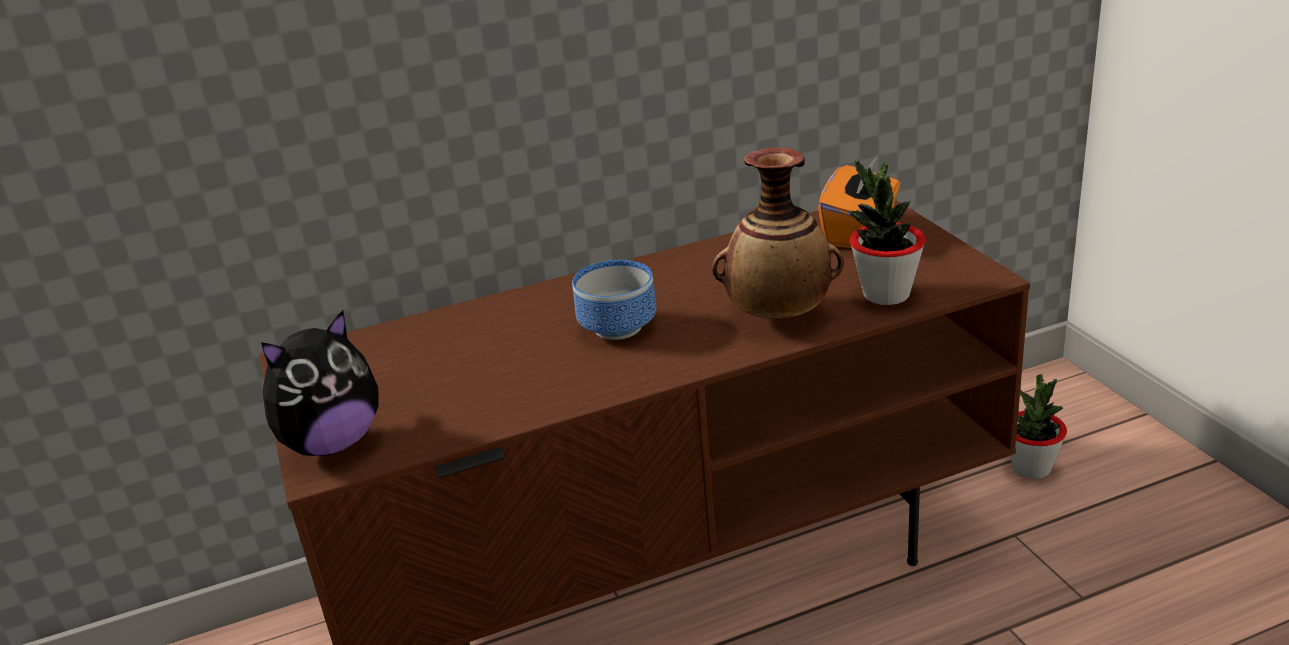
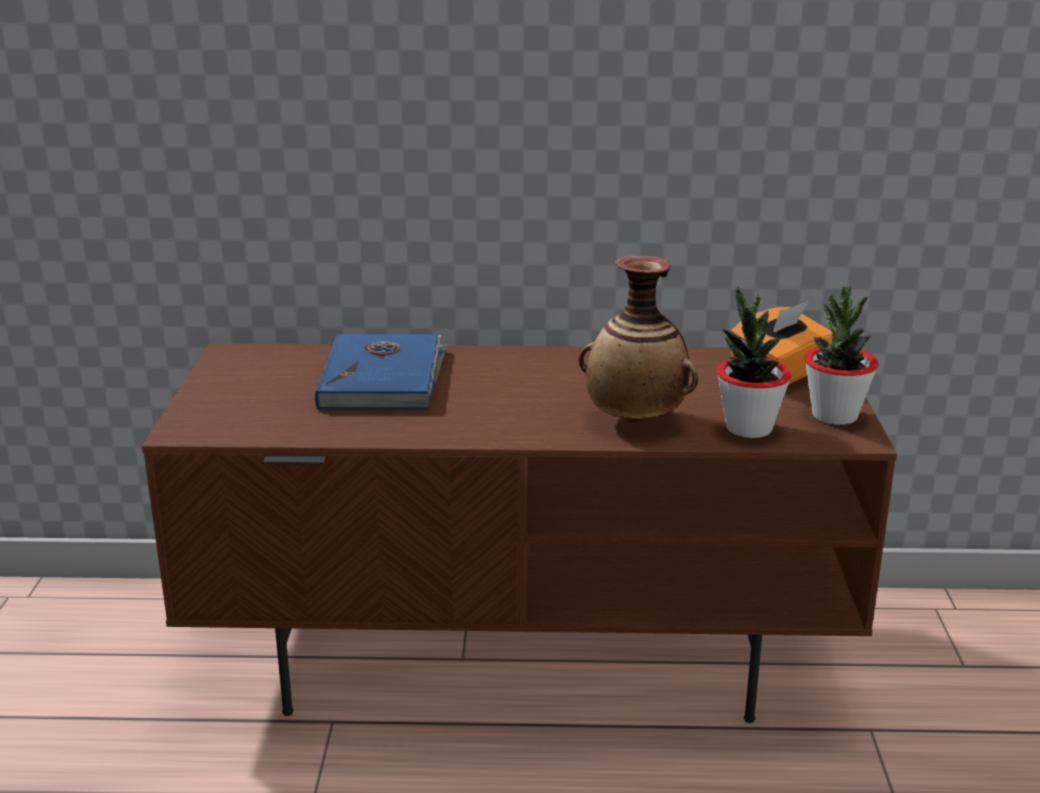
camera: 20 degrees right, 5 degrees down
(332, 443) = (205, 416): plush toy -> none
(490, 341) = (384, 378): none -> blue book
(619, 329) = (493, 395): bowl -> none
(1031, 468) = (936, 678): potted plant -> potted plant (834, 416)

